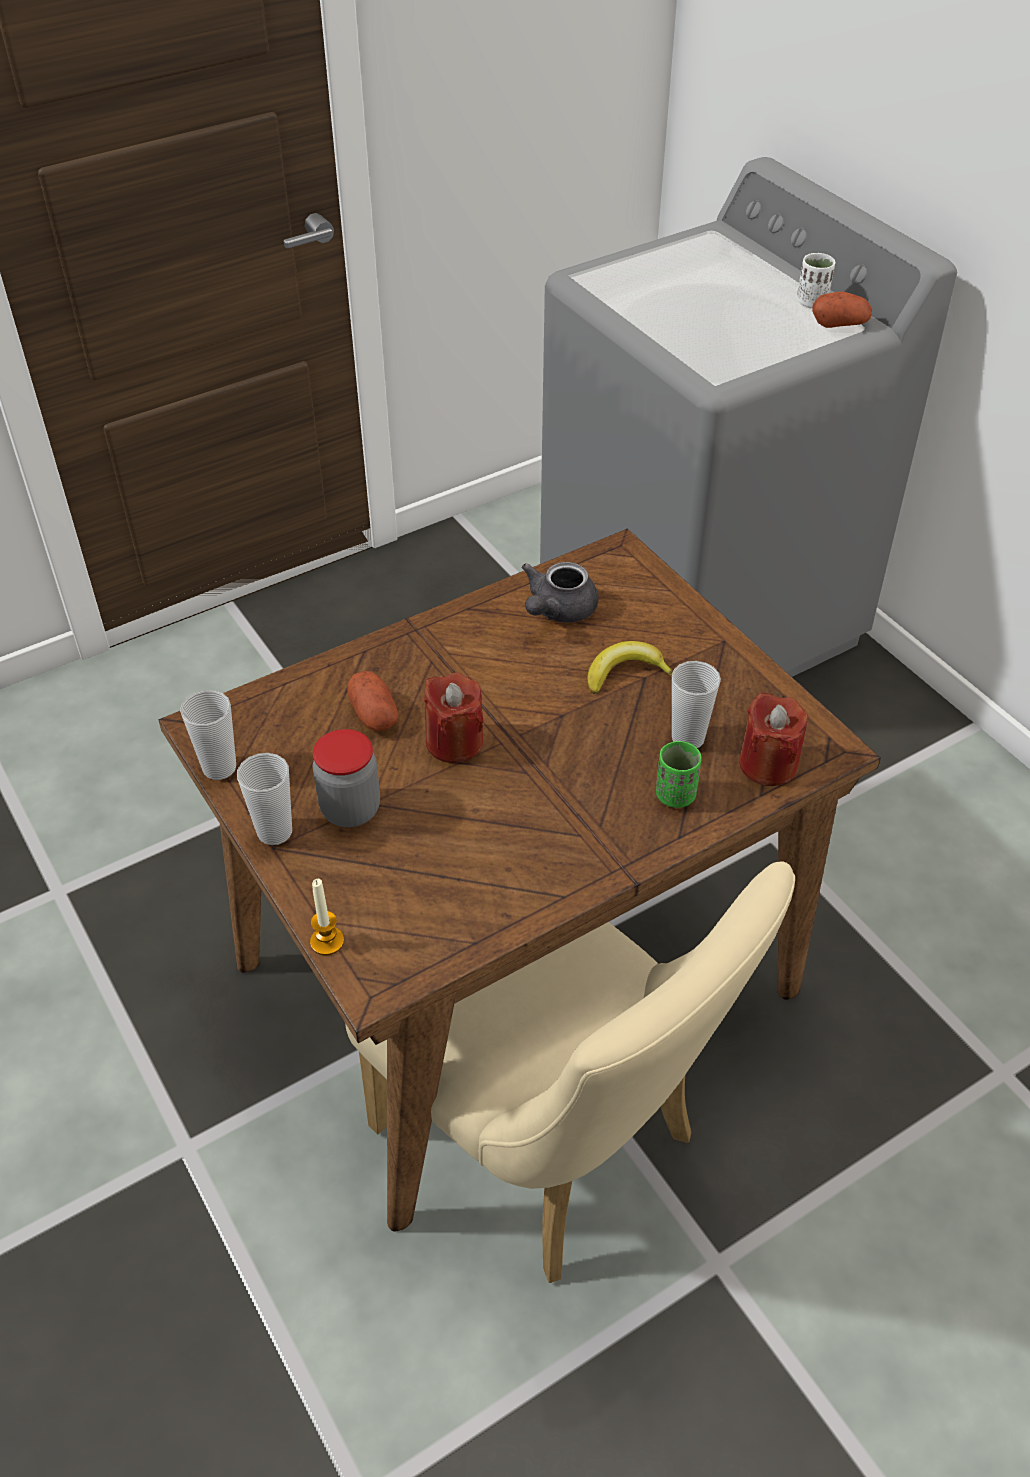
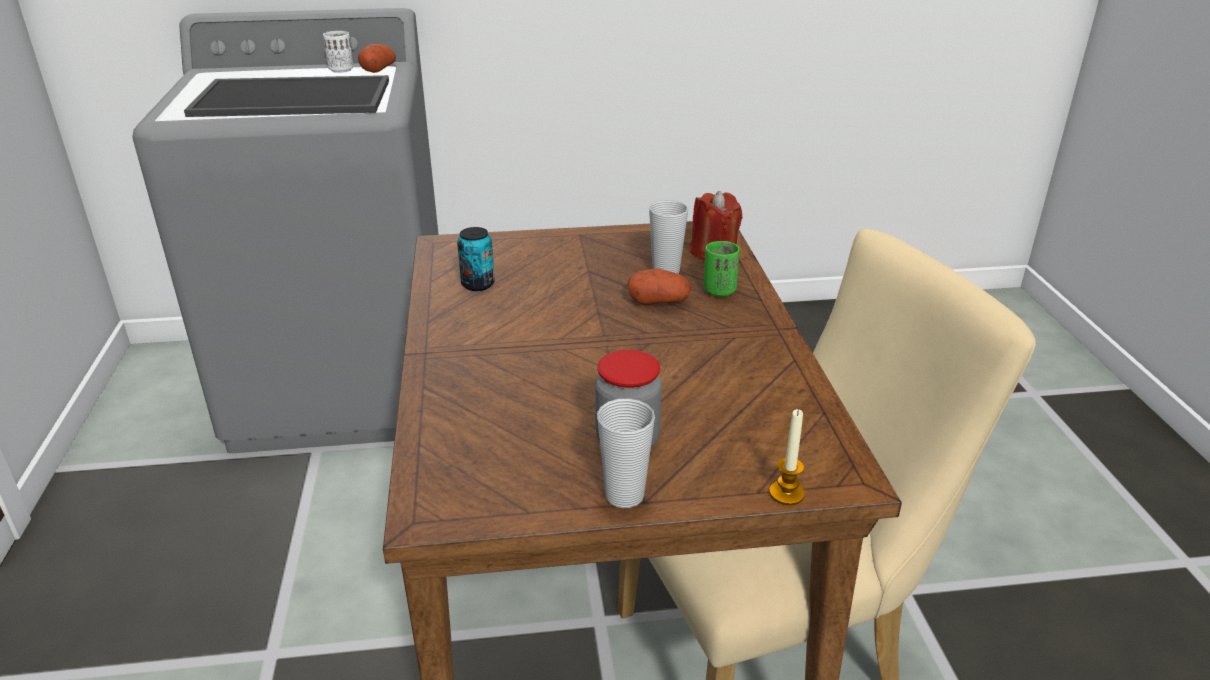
camera: 65 degrees left, 15 degrees down
(219, 768) = (503, 515): cup -> none
(374, 714) = (514, 400): potato -> potato (658, 301)
(454, 742) = (587, 367): red candle -> none
(557, 611) = (478, 284): grey teapot -> can
(625, 673) = (577, 276): banana -> none
(701, 315) = (295, 97): none -> tray

